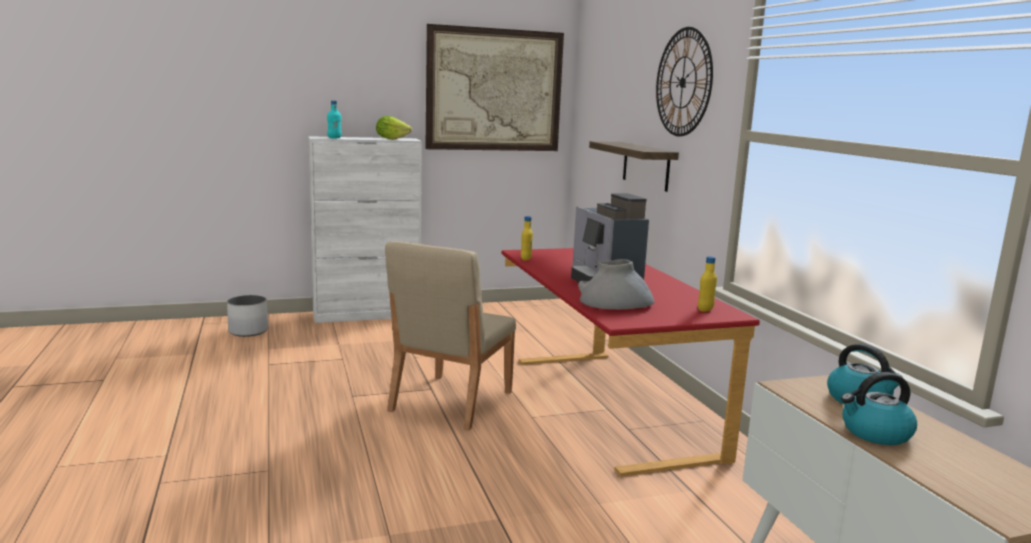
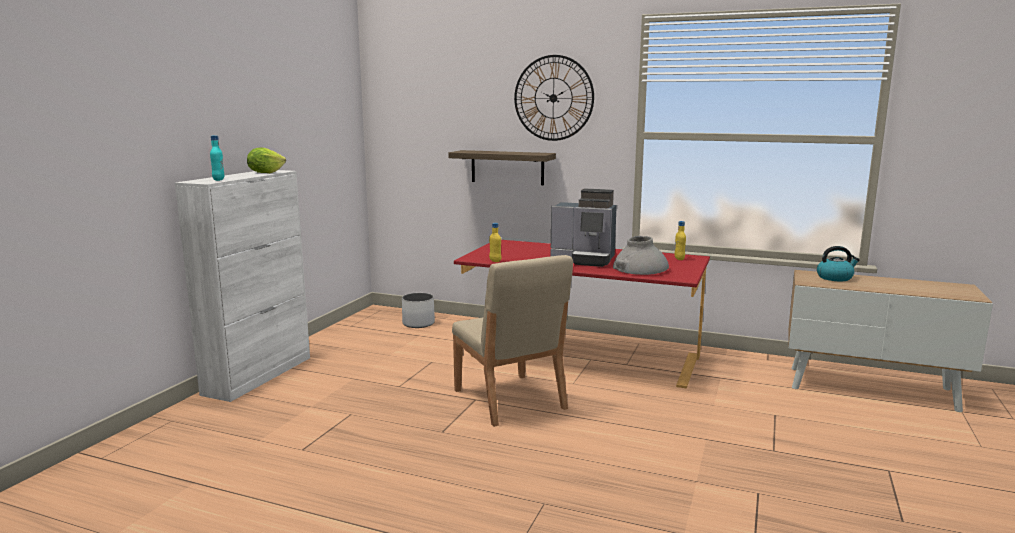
camera: 50 degrees left, 0 degrees up
(248, 331) = (184, 438): white planter -> white planter (418, 323)
(494, 90) = (314, 111): picture -> none
(875, 433) = (879, 287): kettle -> none

